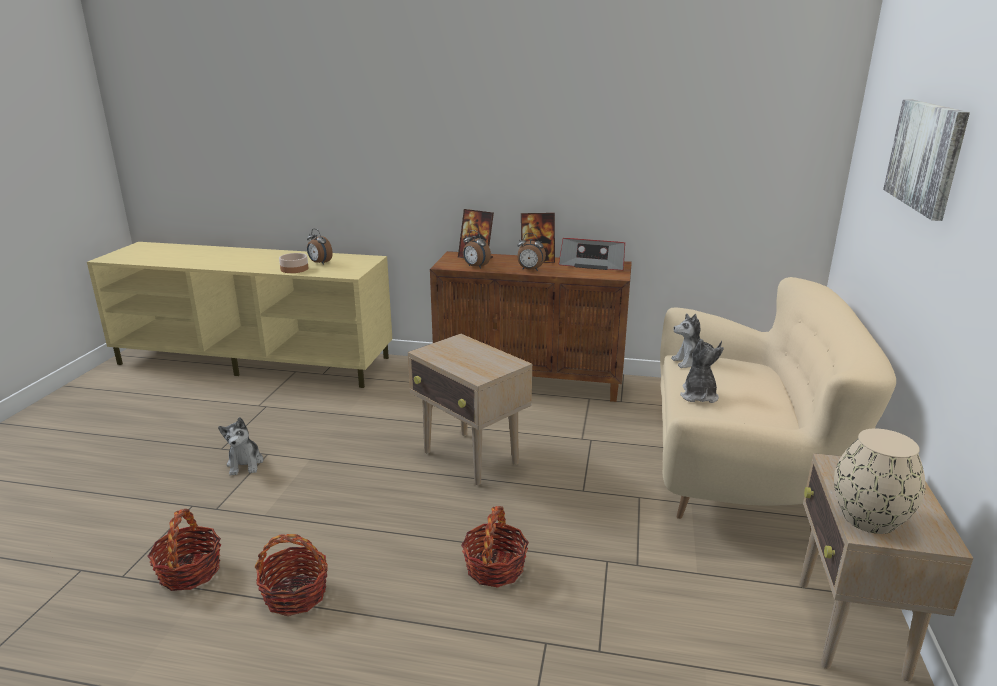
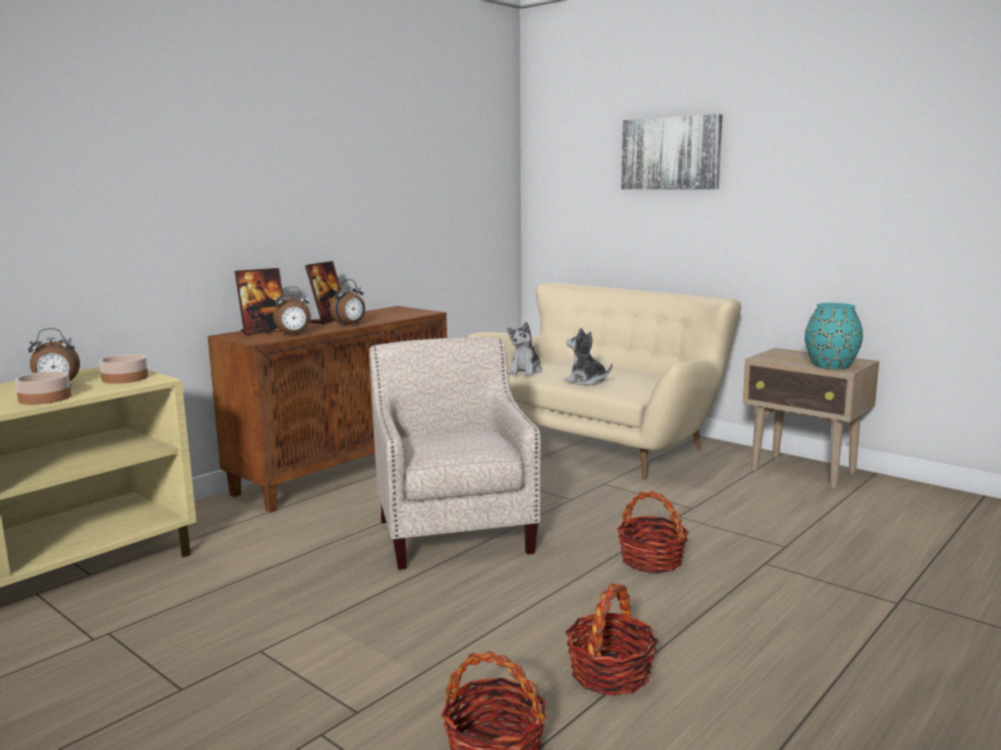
camera: 60 degrees left, 10 degrees down
(245, 463) = (261, 672): plush toy -> none
(348, 268) = (124, 378): none -> bowl
(471, 458) = (455, 530): beige side table -> beige armchair
(593, 264) = (379, 312): radio -> none
(870, 519) = (831, 365): beige vase -> turquoise vase

